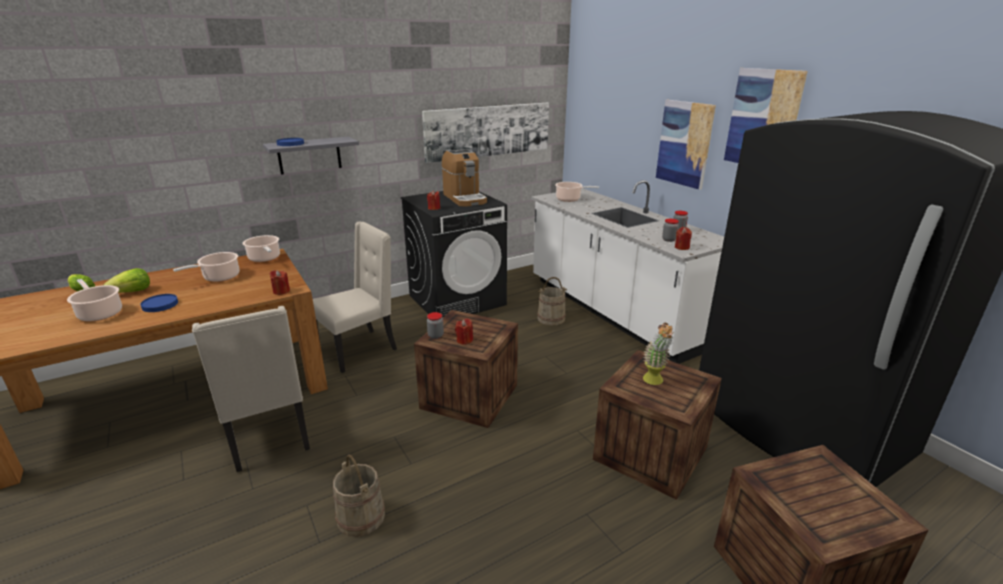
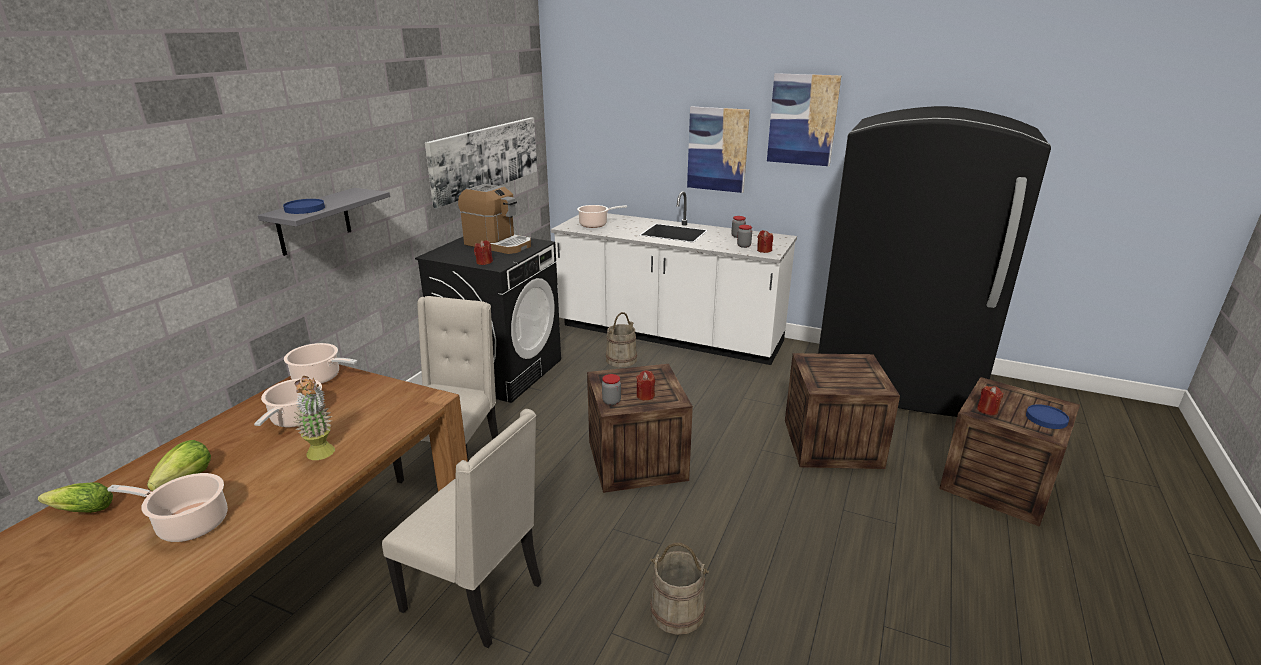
camera: 35 degrees left, 0 degrees up
(160, 305) = (272, 478): blue plate -> blue plate (1046, 419)
(281, 291) = (422, 406): red candle -> red candle (987, 410)
(654, 382) = (838, 374): potted plant -> potted plant (322, 456)

